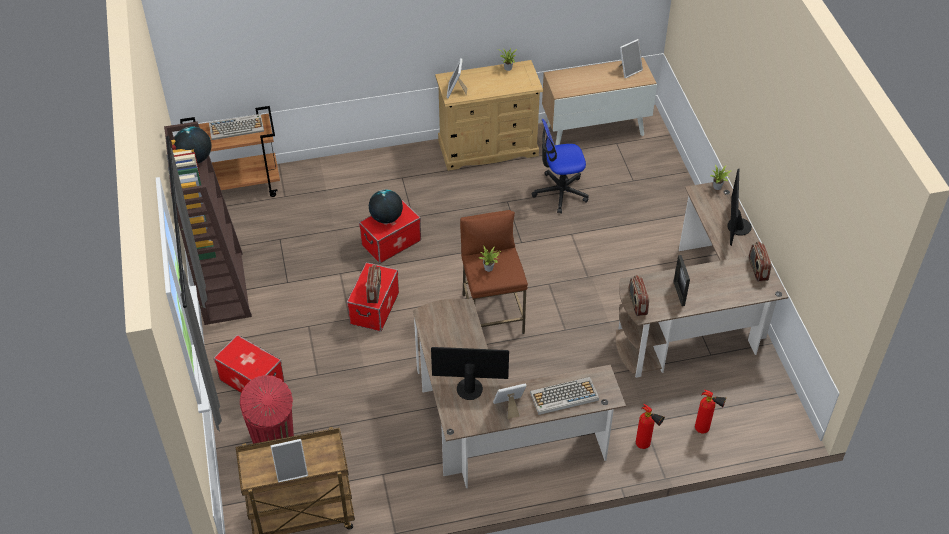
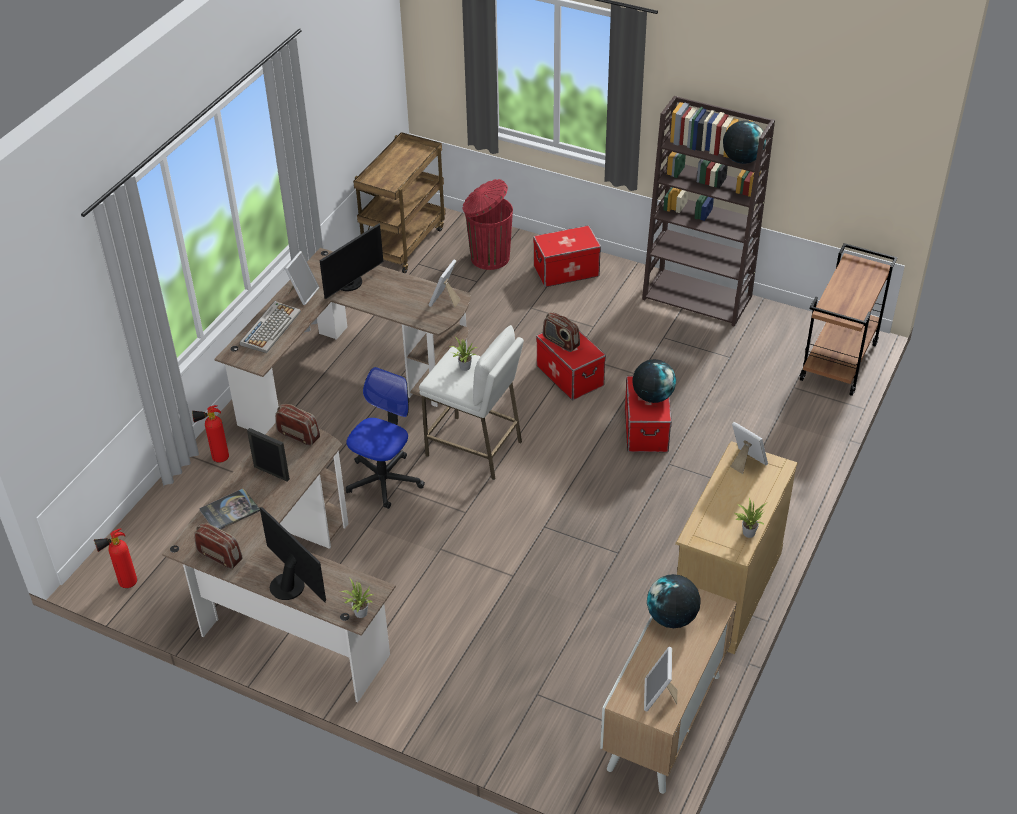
camera: 130 degrees right, 5 degrees down
(237, 127) = (855, 297): keyboard -> none
(291, 470) = (392, 164): picture frame -> picture frame (445, 300)
(492, 313) = (474, 448): brown stool -> white stool
(560, 192) = (586, 609): office chair -> office chair (384, 480)
(579, 87) = (672, 618): none -> globe
(705, 430) = (178, 509): fire extinguisher -> fire extinguisher (124, 584)
(726, 290) = (229, 510): none -> book

